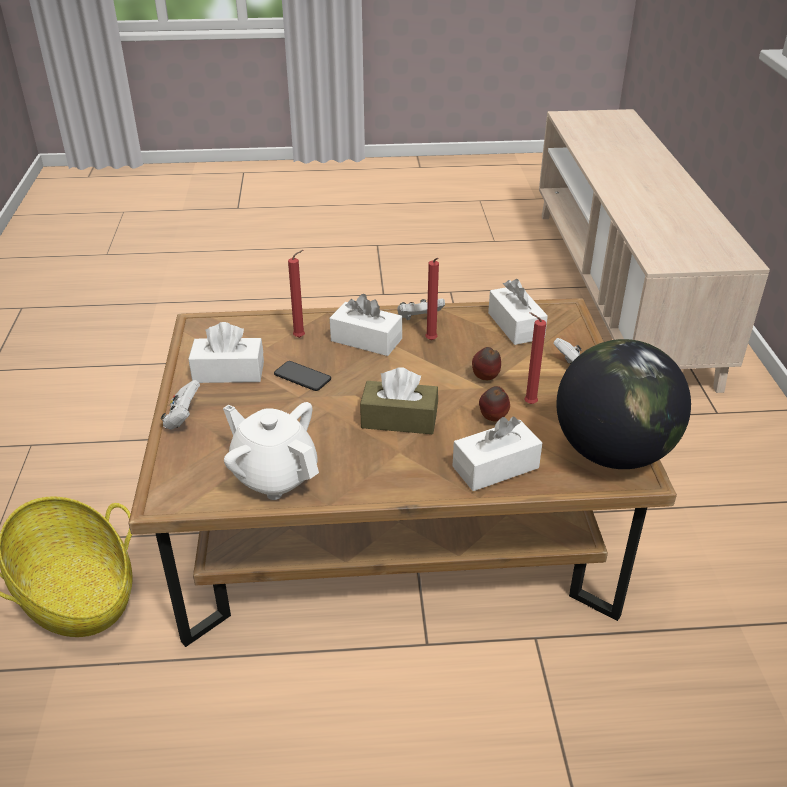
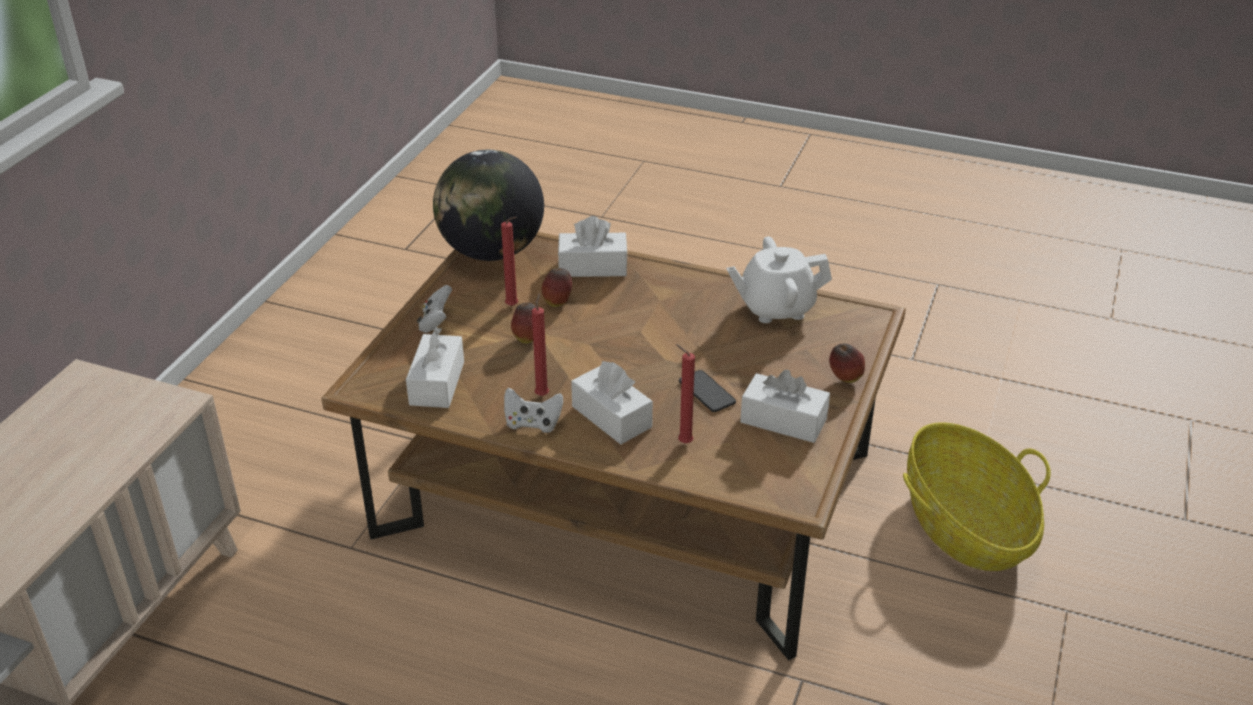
camera: 155 degrees left, 0 degrees up
(182, 418) = (845, 379): white game controller -> apple
(274, 475) = (776, 308): white teapot -> white teapot turned 105 degrees clockwise
(399, 419) = (640, 325): brown tissue box -> none

